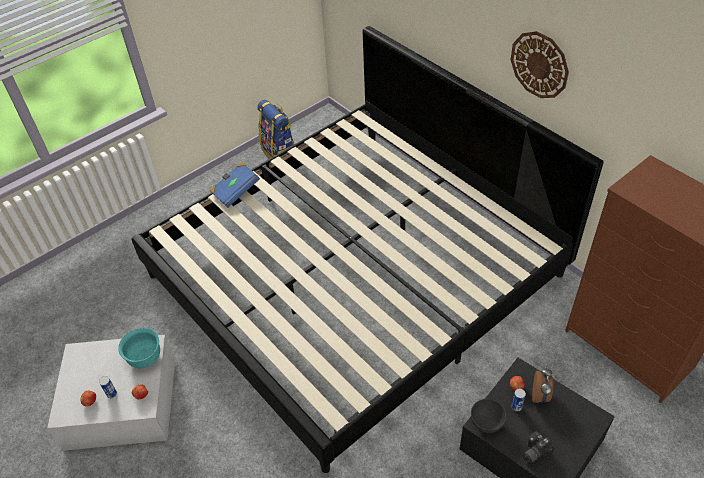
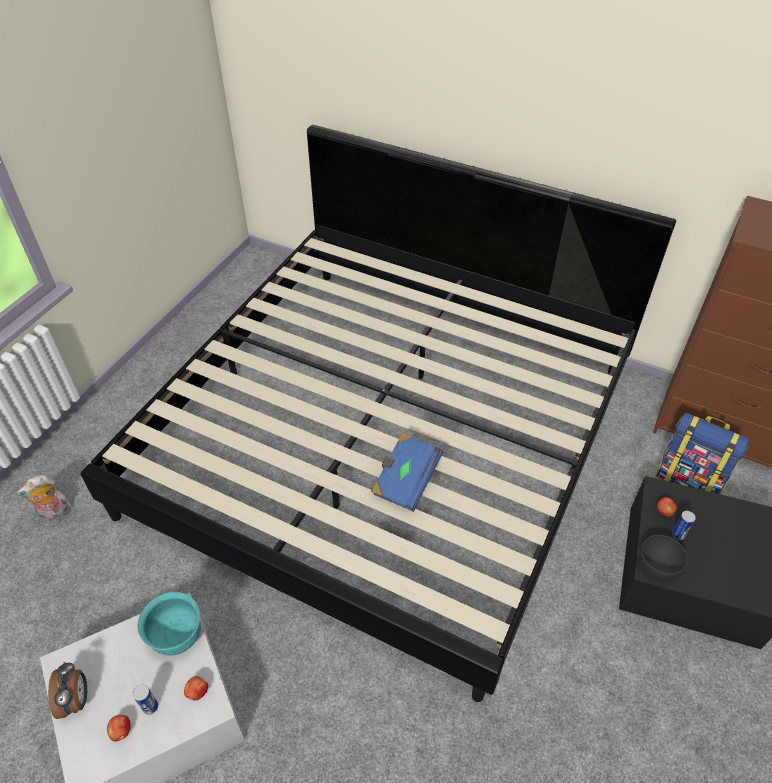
camera: 25 degrees left, 0 degrees up
(118, 262) = (54, 514): none -> plush toy
(236, 191) = (203, 371): blue book -> blue book (405, 480)
(280, 153) = (217, 316): backpack -> backpack (686, 484)
(533, 451) = (726, 581): camera -> none
(539, 64) = (578, 119): wall clock -> none
(540, 395) = (695, 512): alarm clock -> alarm clock (76, 700)

